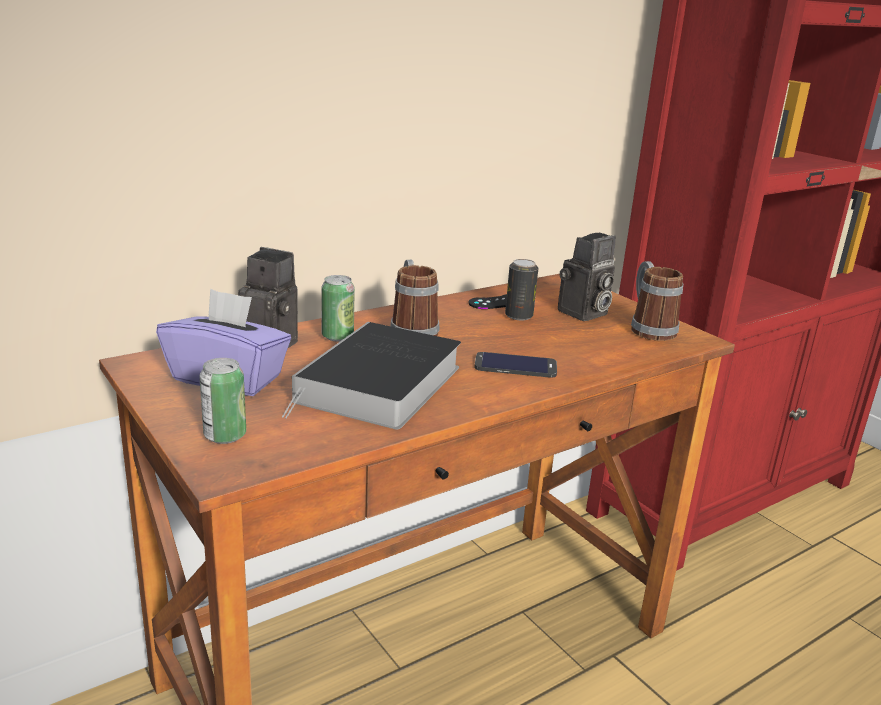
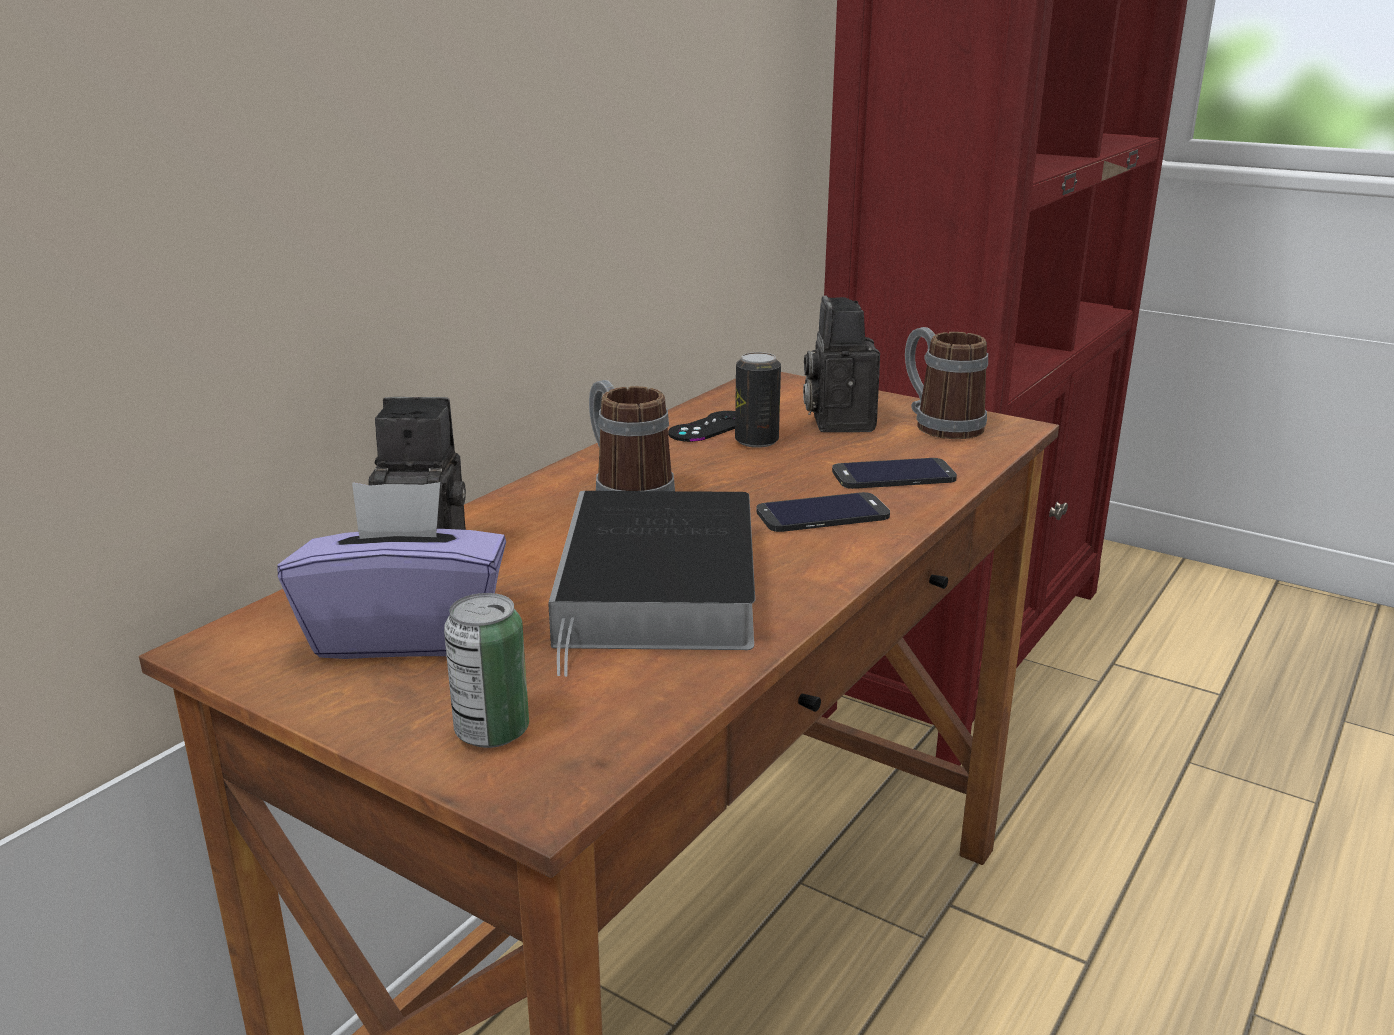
camera: 20 degrees left, 0 degrees up
(337, 336) = (523, 526): can -> none
(583, 314) = (838, 421): camera -> camera turned 150 degrees clockwise
(584, 353) = (893, 475): none -> phone

